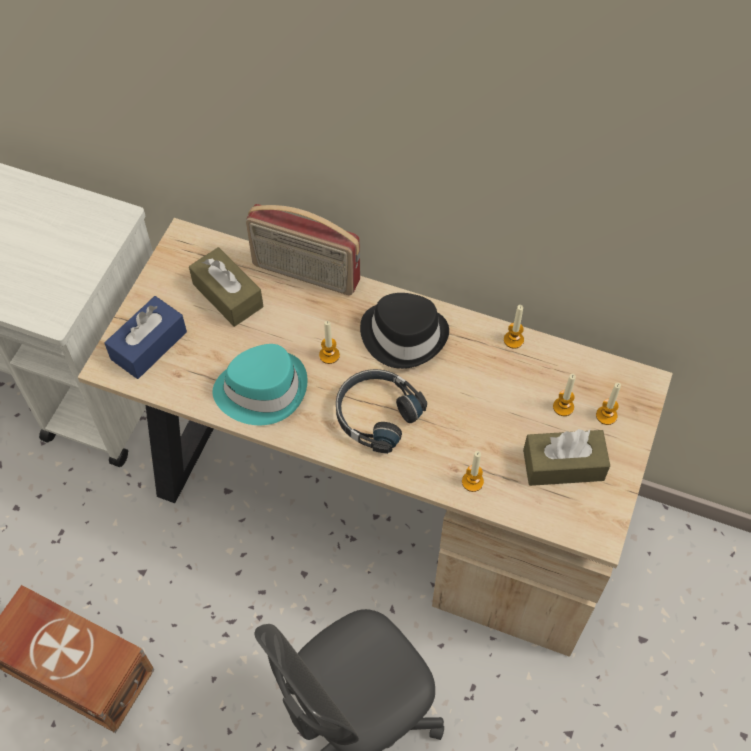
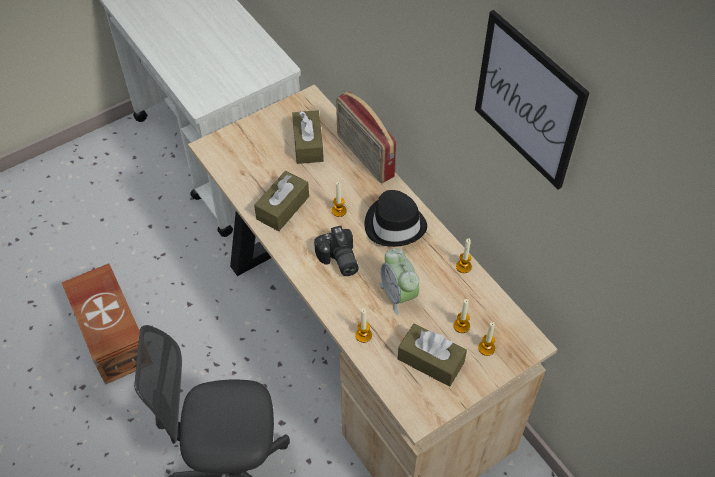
camera: 35 degrees right, 5 degrees down
(149, 345) = (240, 148): blue tissue box -> none
(262, 389) = (283, 208): turquoise hat -> brown tissue box
(376, 414) = (338, 260): black headphones -> camera
(472, 413) = (398, 294): none -> alarm clock
(589, 109) = (528, 100): none -> picture

